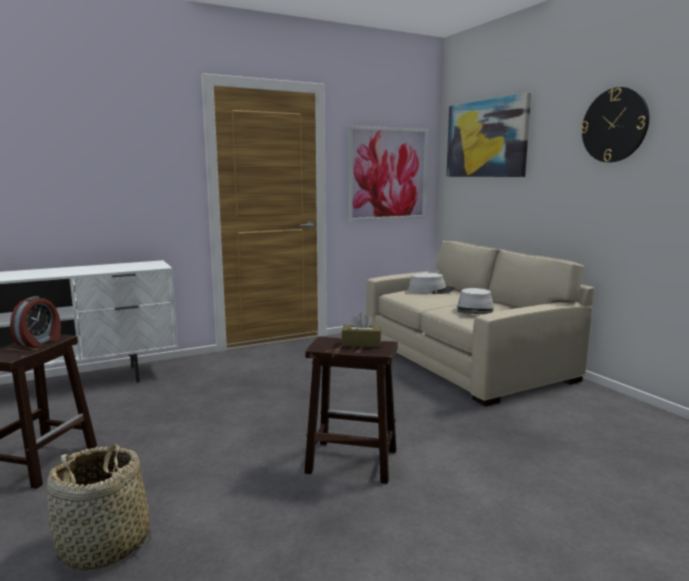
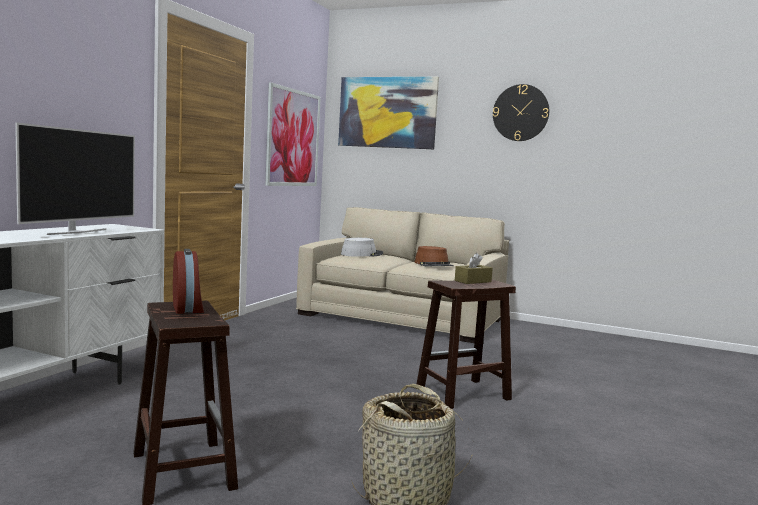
camera: 40 degrees left, 5 degrees down
(101, 269) = (77, 232): none -> television
(475, 310) = (433, 264): grey hat -> brown hat

